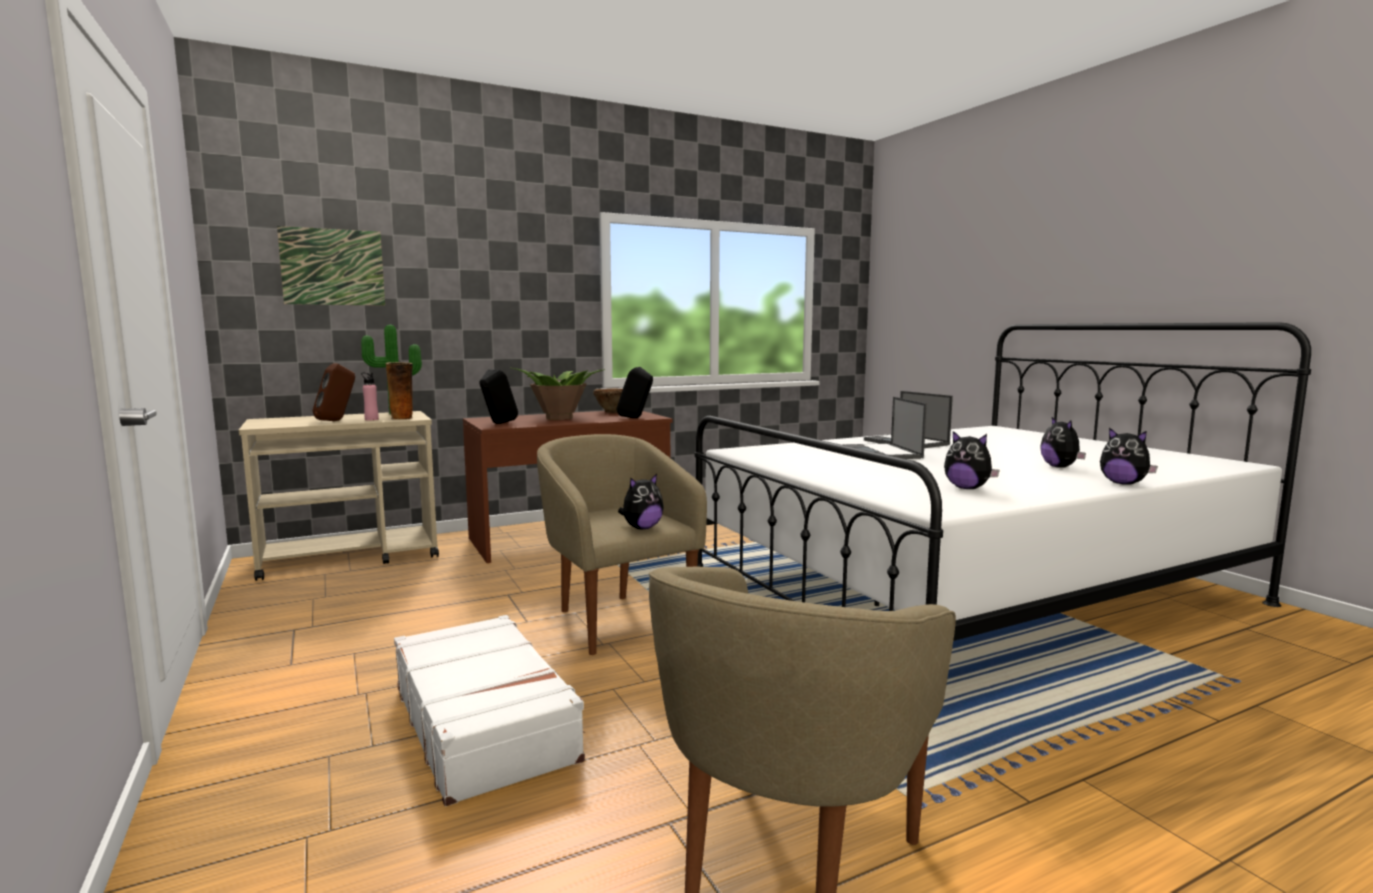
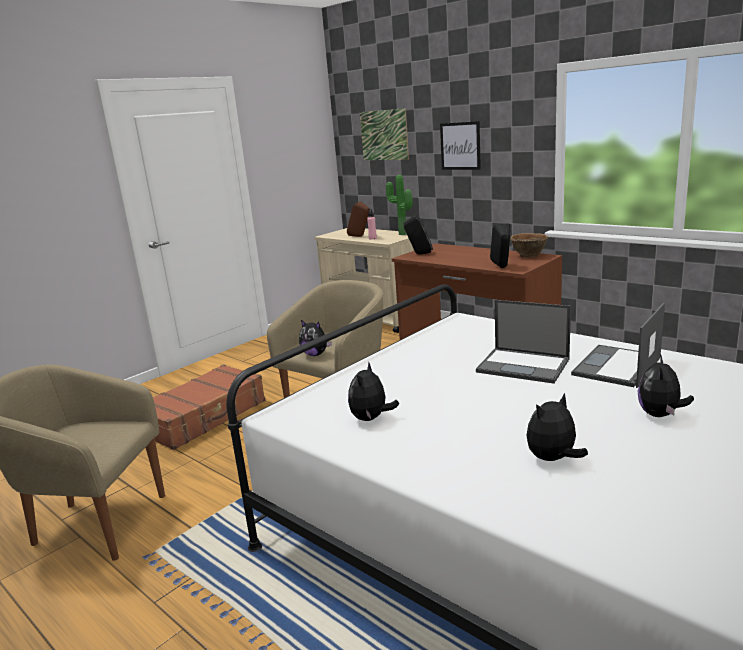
camera: 70 degrees right, 10 degrees up
(403, 418) = (384, 240): vase -> none
(477, 291) = (460, 146): none -> picture
(484, 722) = (204, 417): white suitcase -> brown suitcase
(558, 418) = (469, 255): potted plant -> none
(882, 453) = (524, 366): laptop -> laptop turned 120 degrees counterclockwise
(1123, 484) = (475, 500): plush toy -> plush toy (660, 415)

